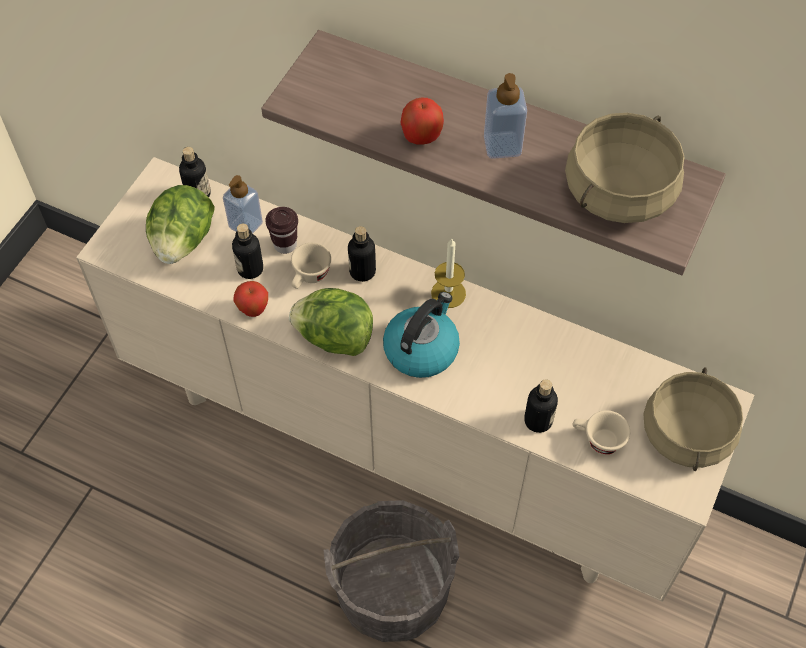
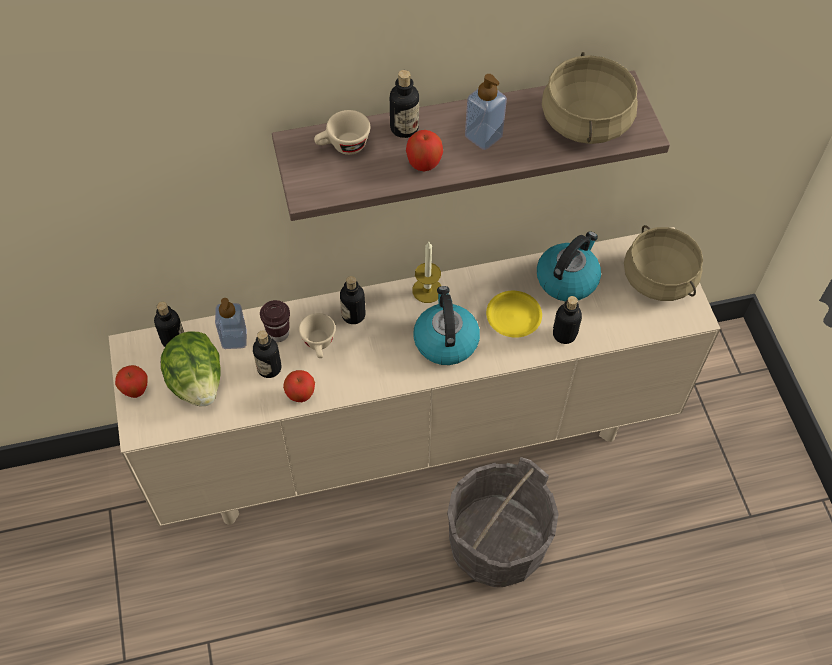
camera: 40 degrees left, 0 degrees up
(132, 215) = (136, 391): none -> apple
(334, 337) = (378, 374): lettuce -> none
(436, 94) = (404, 128): none -> bottle
(505, 370) = (513, 316): none -> yellow plate
(592, 371) = (567, 279): none -> kettle
(597, 440) = (611, 321): beige cup -> beige cup (343, 146)

